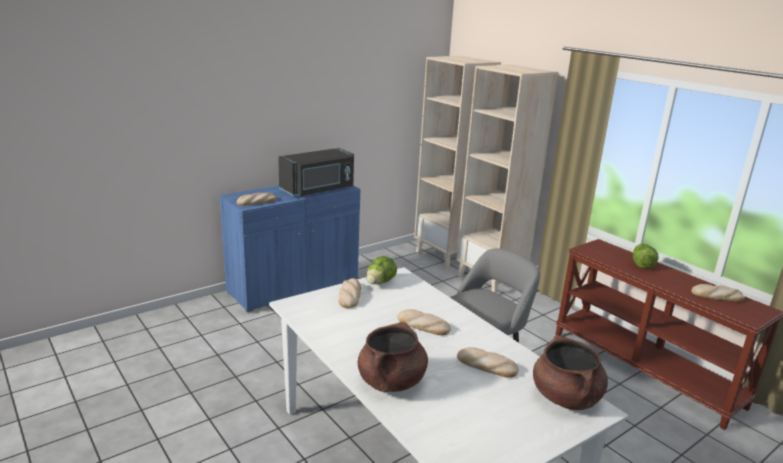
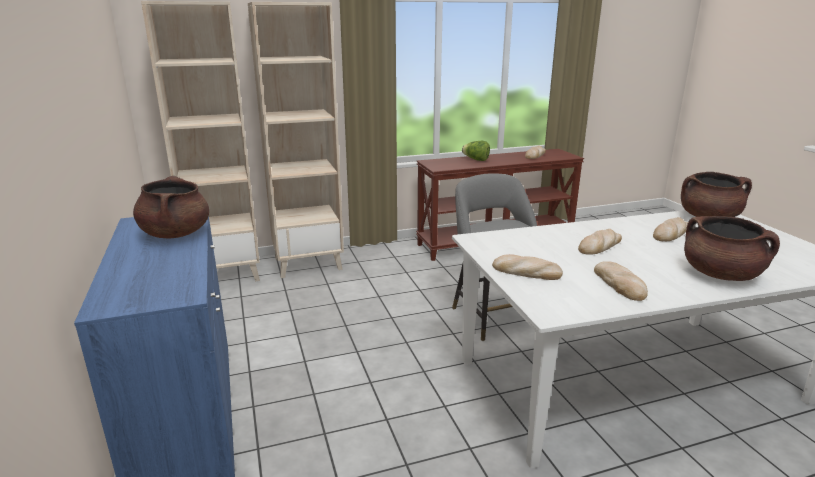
camera: 70 degrees left, 0 degrees up
(256, 202) = (172, 286): bread -> bread (620, 284)
(318, 190) = (175, 234): black microwave -> brown cooking pot
(380, 283) = (494, 251): lettuce -> none

